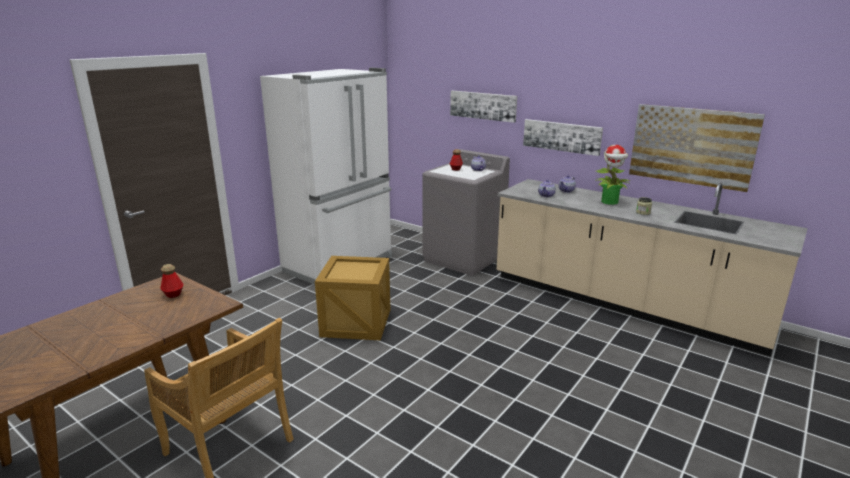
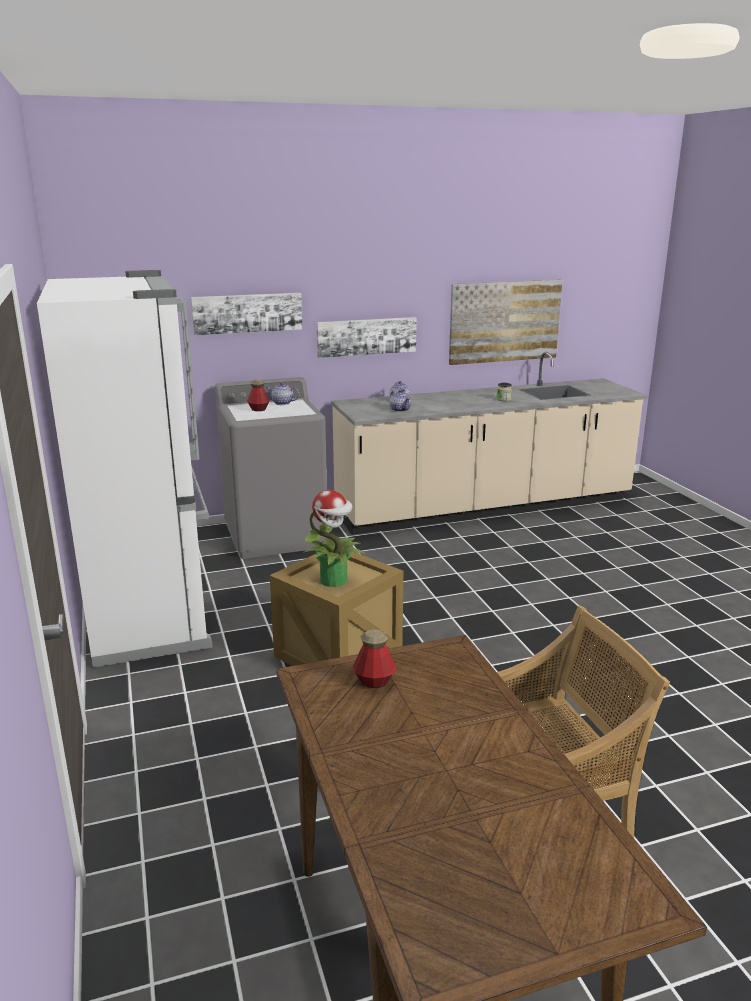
camera: 55 degrees left, 0 degrees up
(610, 202) = (459, 399): potted plant -> potted plant (334, 580)

